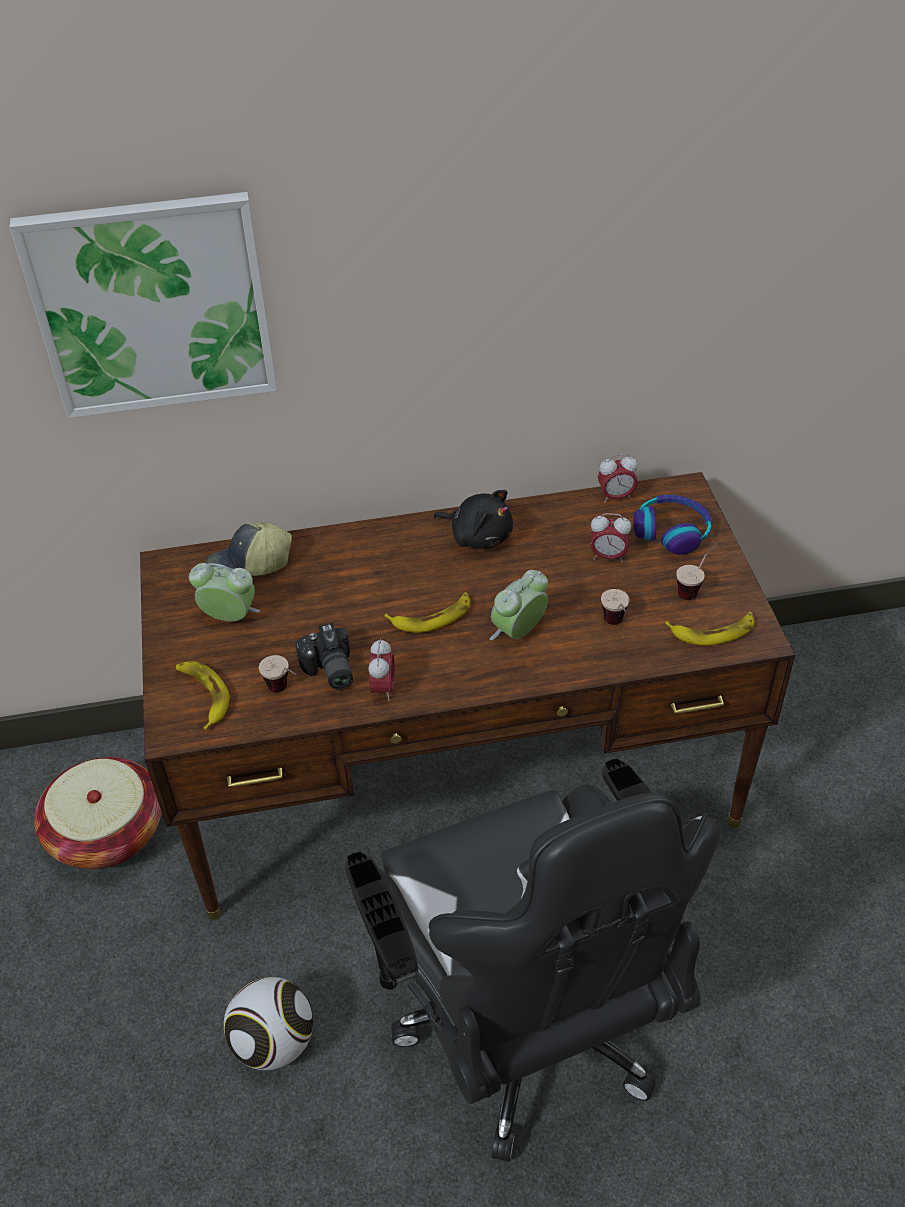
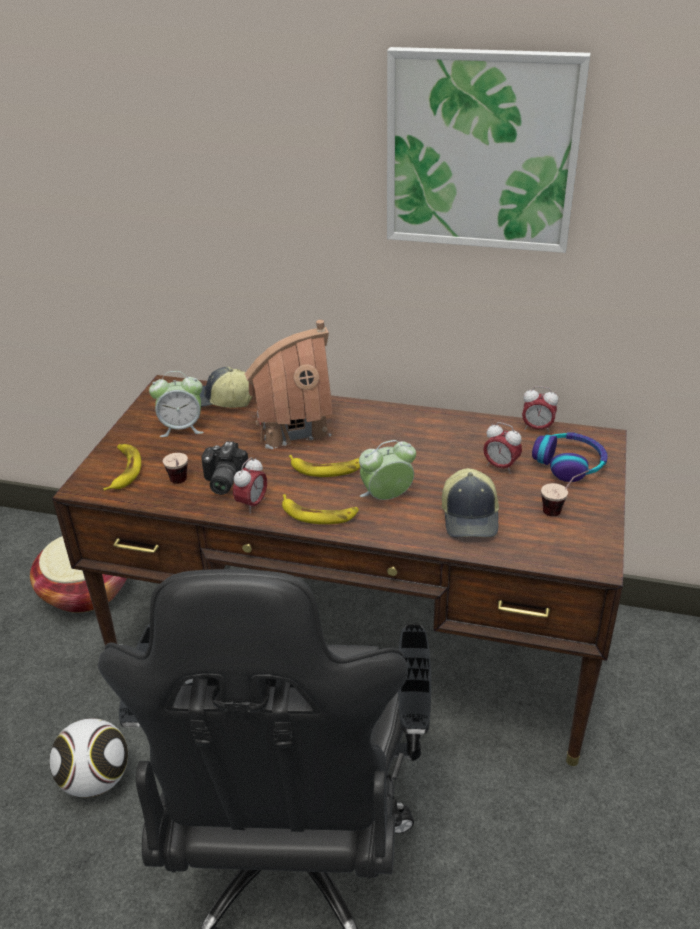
camera: 25 degrees right, 10 degrees down
(152, 306) = (178, 166): picture -> picture (481, 151)
(230, 617) = (182, 428): alarm clock -> alarm clock turned 135 degrees clockwise
(356, 574) = (292, 426): none -> toy house
(478, 535) = (404, 426): black plush toy -> none
(616, 626) = (471, 517): cup -> cap
(713, 631) = (556, 545): banana -> banana (318, 514)

